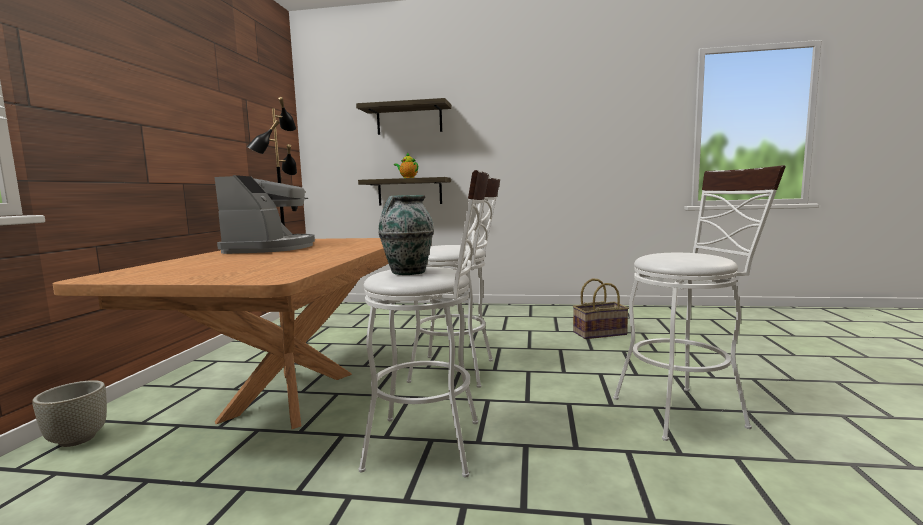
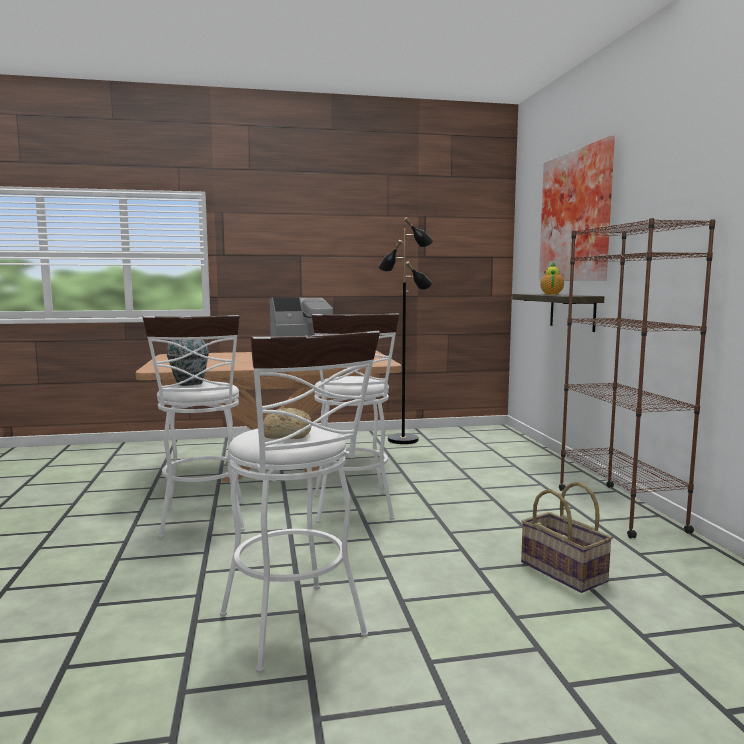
camera: 70 degrees right, 0 degrees up
(77, 439) = (203, 444): grey planter -> none
(409, 119) = (578, 216): shelf -> picture
(516, 309) = (619, 509): none -> brown bookcase
(696, 255) = (285, 435): none -> bread

